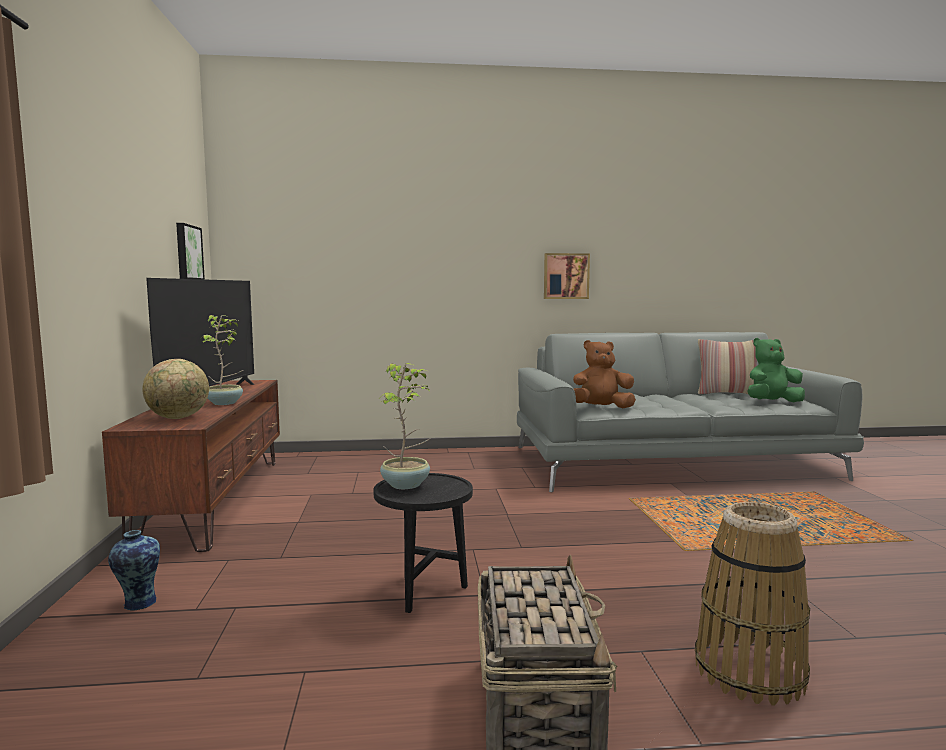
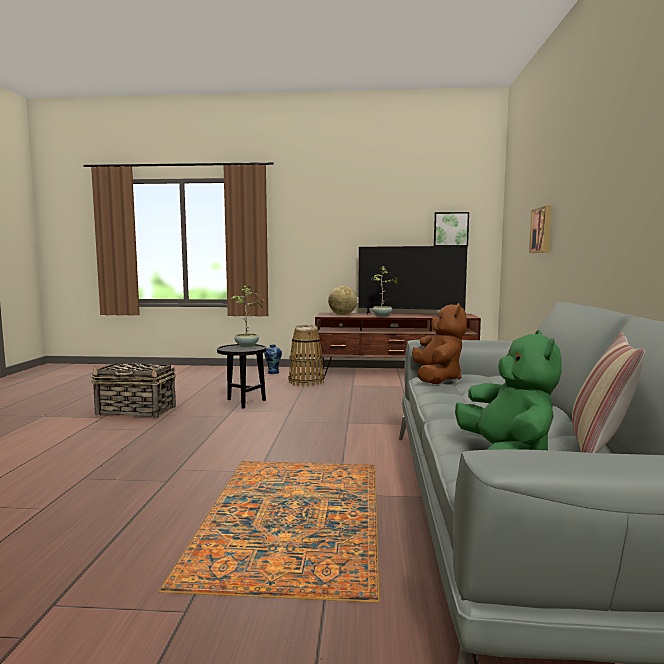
camera: 100 degrees right, 0 degrees up
(566, 276) = (628, 223): picture -> picture (542, 230)
(749, 671) = (103, 445): basket -> basket (306, 382)

